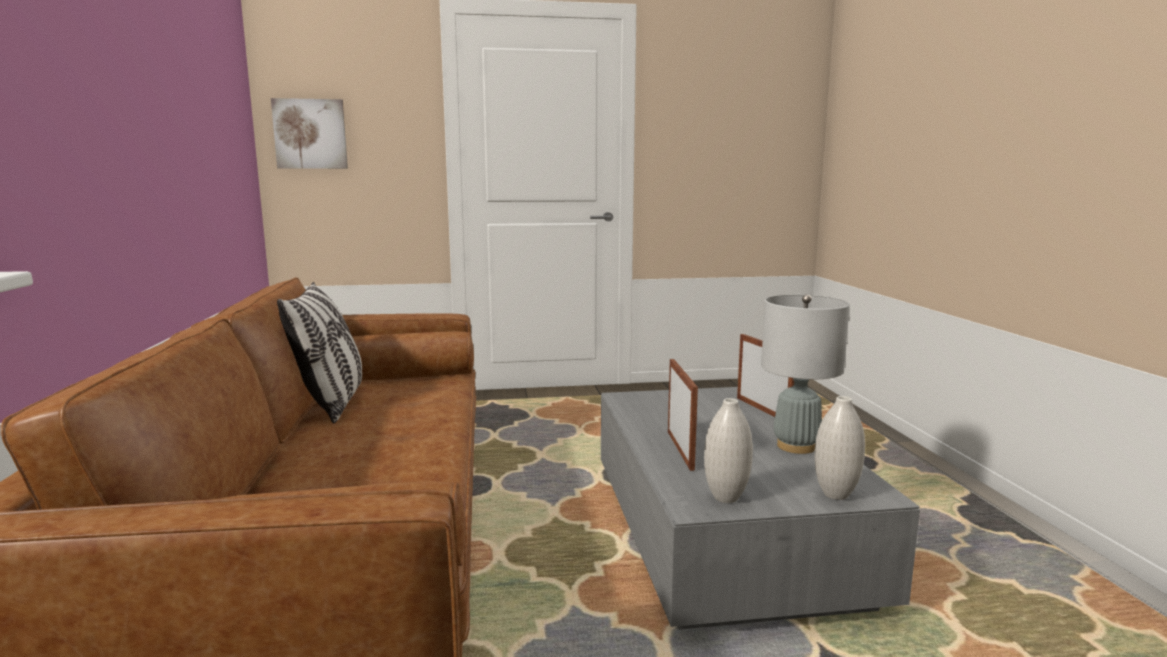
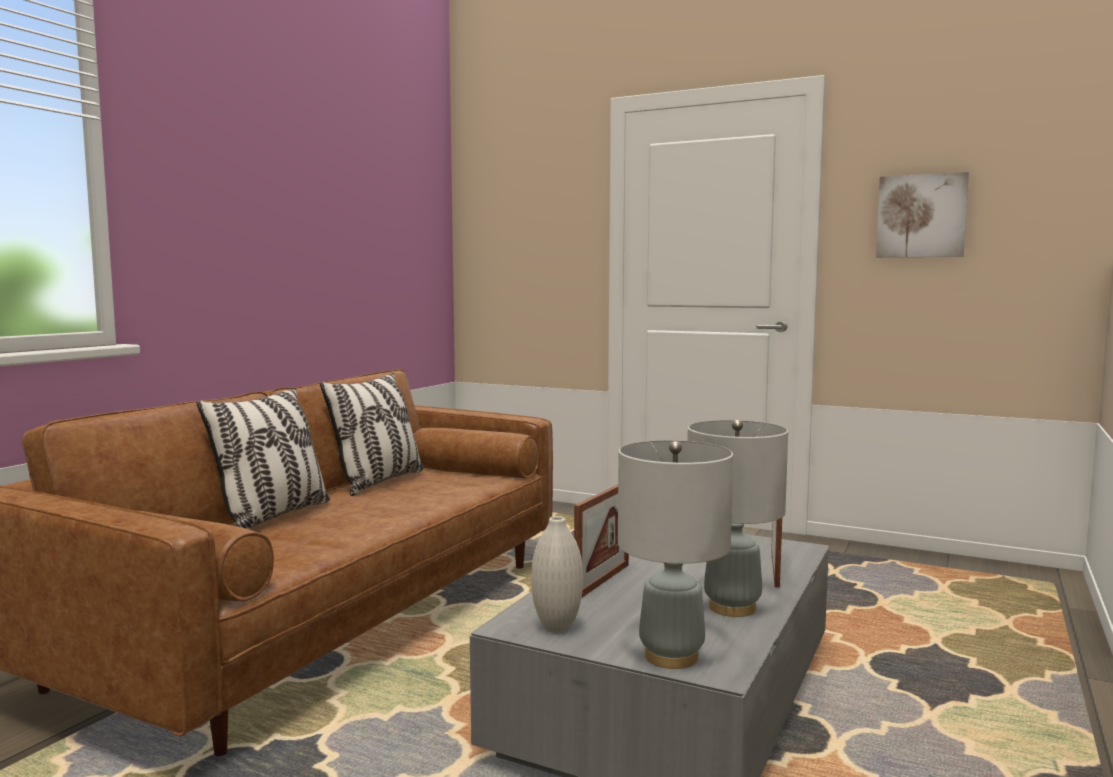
camera: 35 degrees right, 5 degrees down
(290, 465) = (272, 517): none -> pillow
(310, 134) = (494, 240): picture -> picture (921, 216)
(835, 495) = (671, 657): white vase -> grey table lamp

